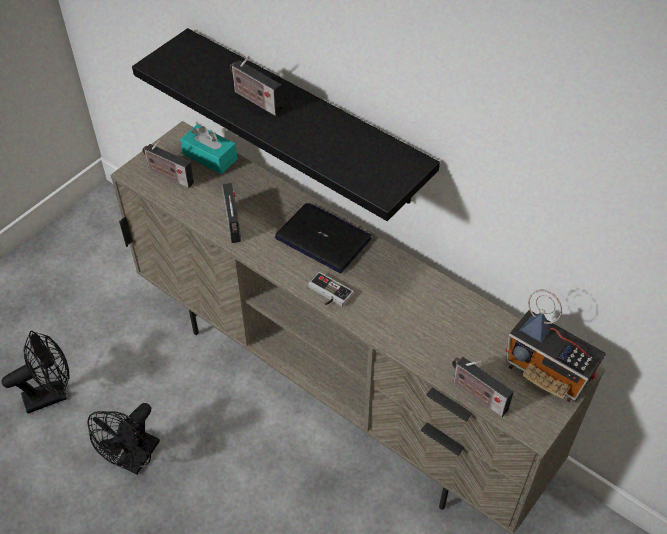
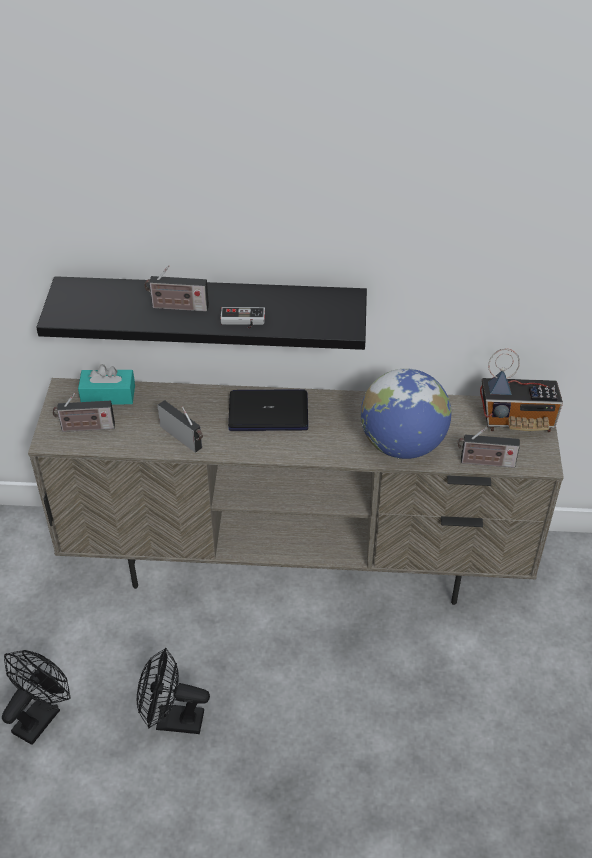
camera: 35 degrees left, 5 degrees down
(135, 460) = (172, 721): black fan -> black fan turned 105 degrees clockwise
(328, 294) = (311, 450): game controller -> game controller (242, 321)
(414, 333) = (402, 444): none -> globe

